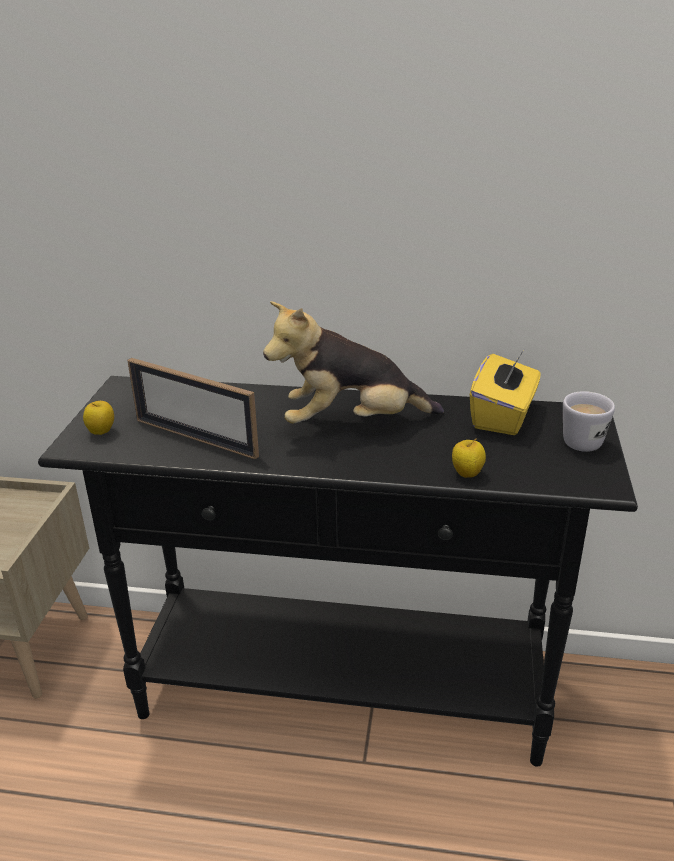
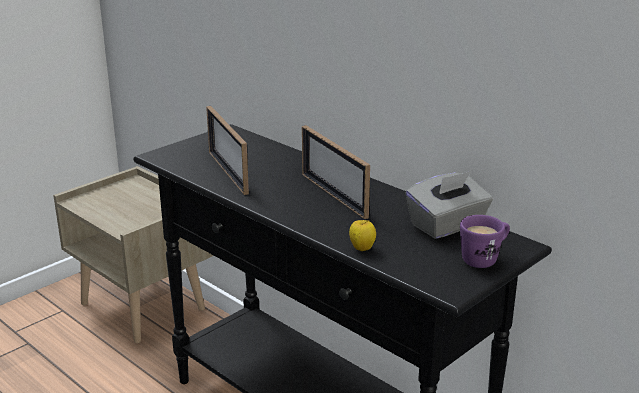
camera: 35 degrees right, 5 degrees down
(101, 432) = (181, 153): apple -> none
(351, 423) = (333, 195): plush toy -> picture frame
(503, 416) = (447, 225): yellow tissue box -> grey tissue box
(582, 439) = (484, 259): white mug -> purple mug

